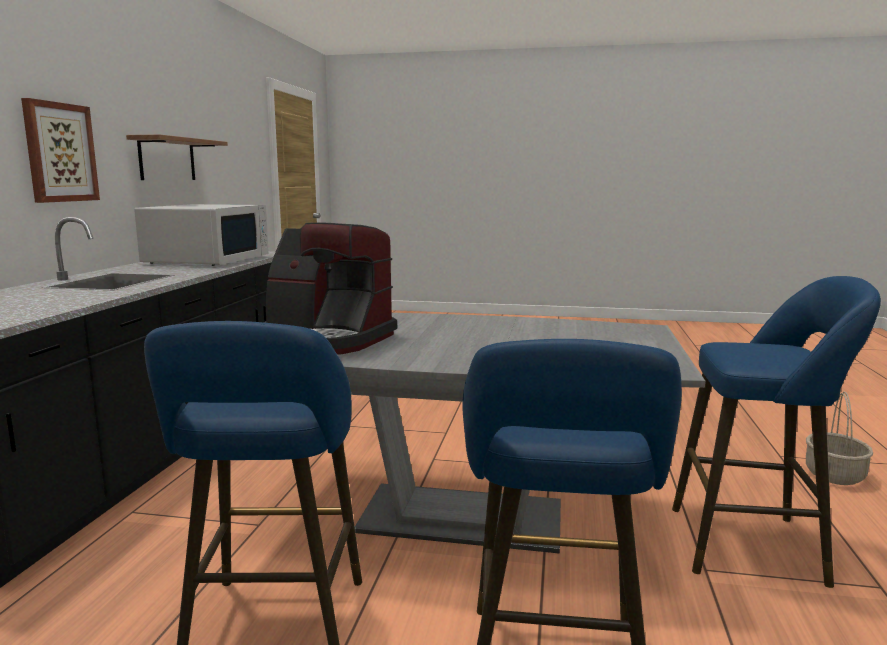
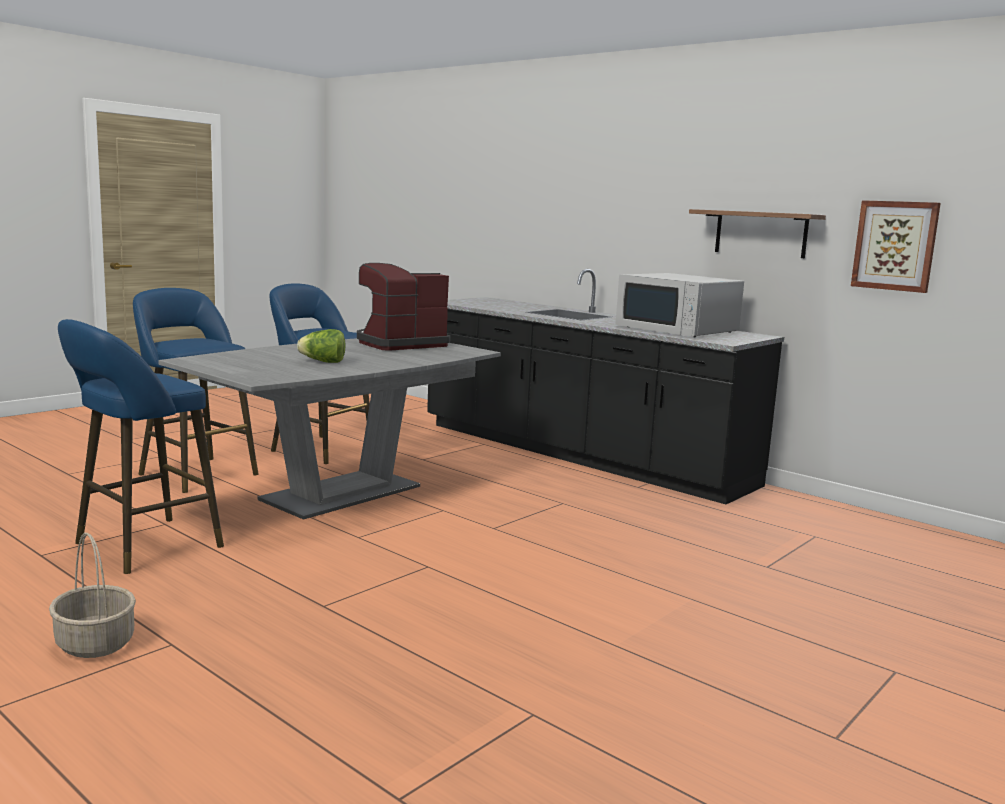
camera: 120 degrees right, 0 degrees up
(59, 152) = (633, 225): picture -> picture (895, 245)
(518, 334) = (323, 362): none -> lettuce

